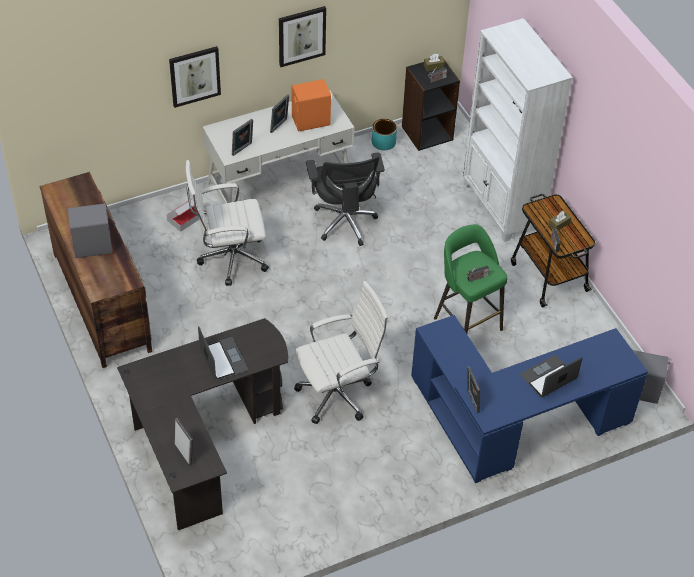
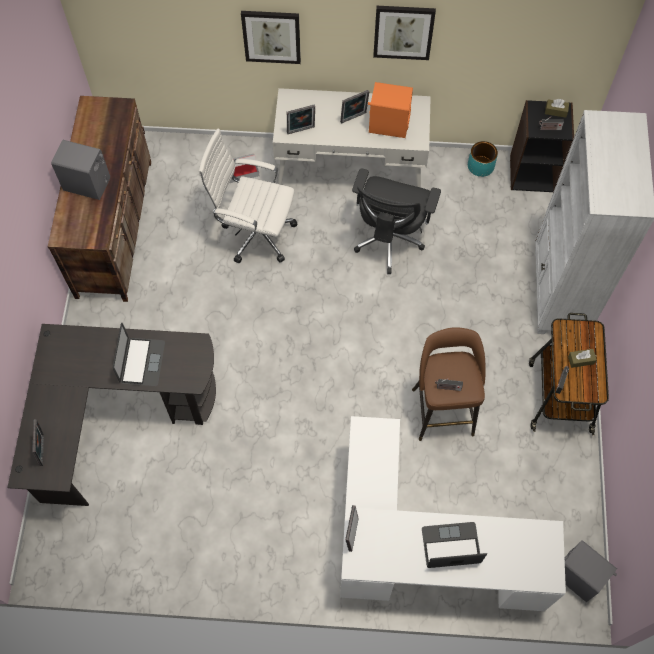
camera: 30 degrees right, 15 degrees up
(338, 394) = (269, 429): white office chair -> none
(466, 322) = (442, 409): green stool -> brown stool
(514, 424) = (421, 549): blue desk -> white desk

